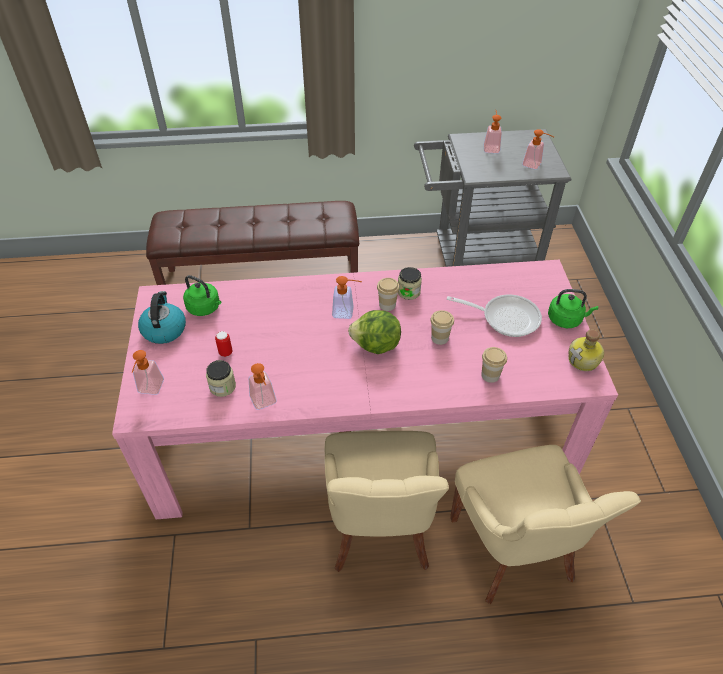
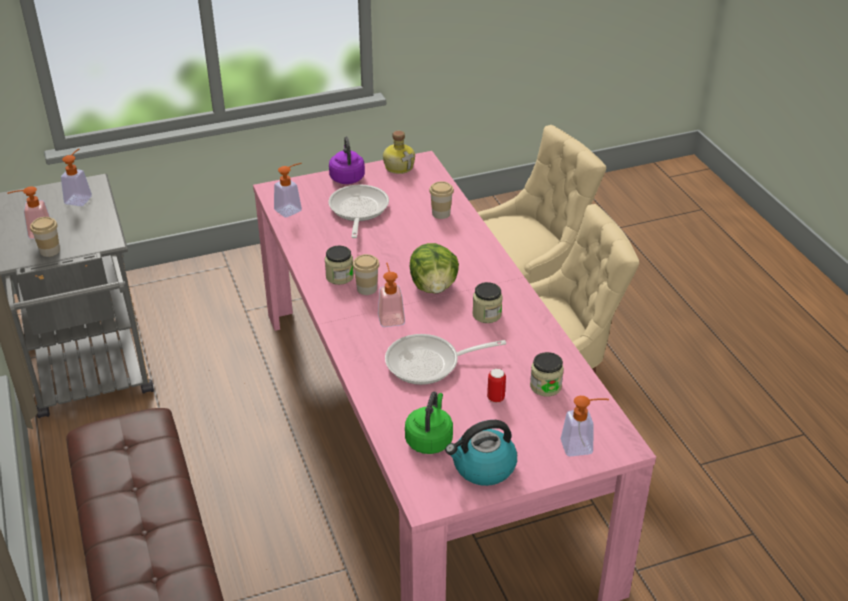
camera: 105 degrees left, 10 degrees down
(265, 403) = (550, 348): soap dispenser -> soap dispenser (292, 209)
(281, 323) = (429, 363): none -> frying pan
(326, 372) = (486, 314): none -> jar
(439, 338) = (404, 247): cup -> cup (50, 251)
(566, 319) = (347, 177): green kettle -> purple kettle

